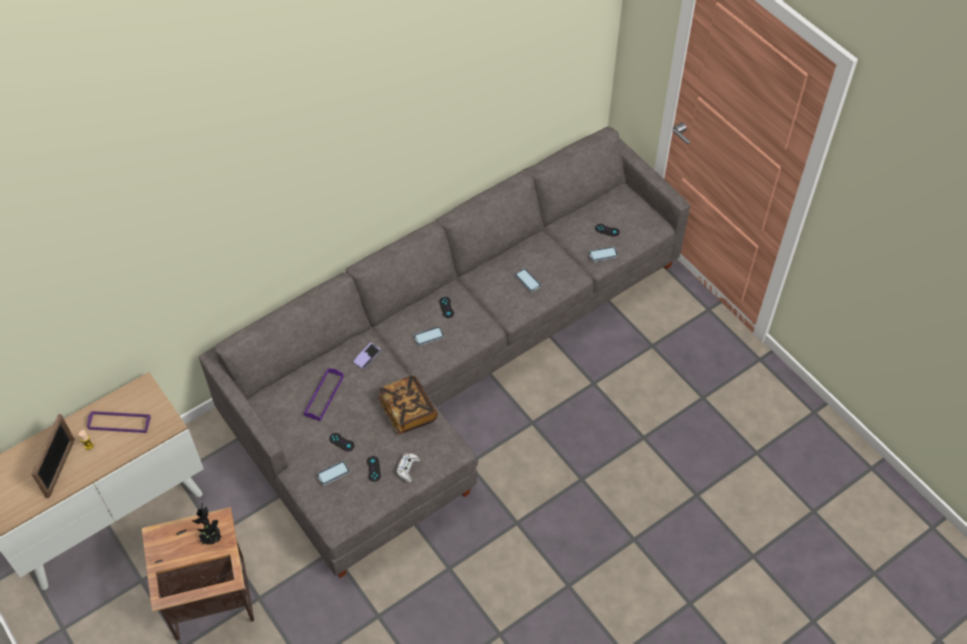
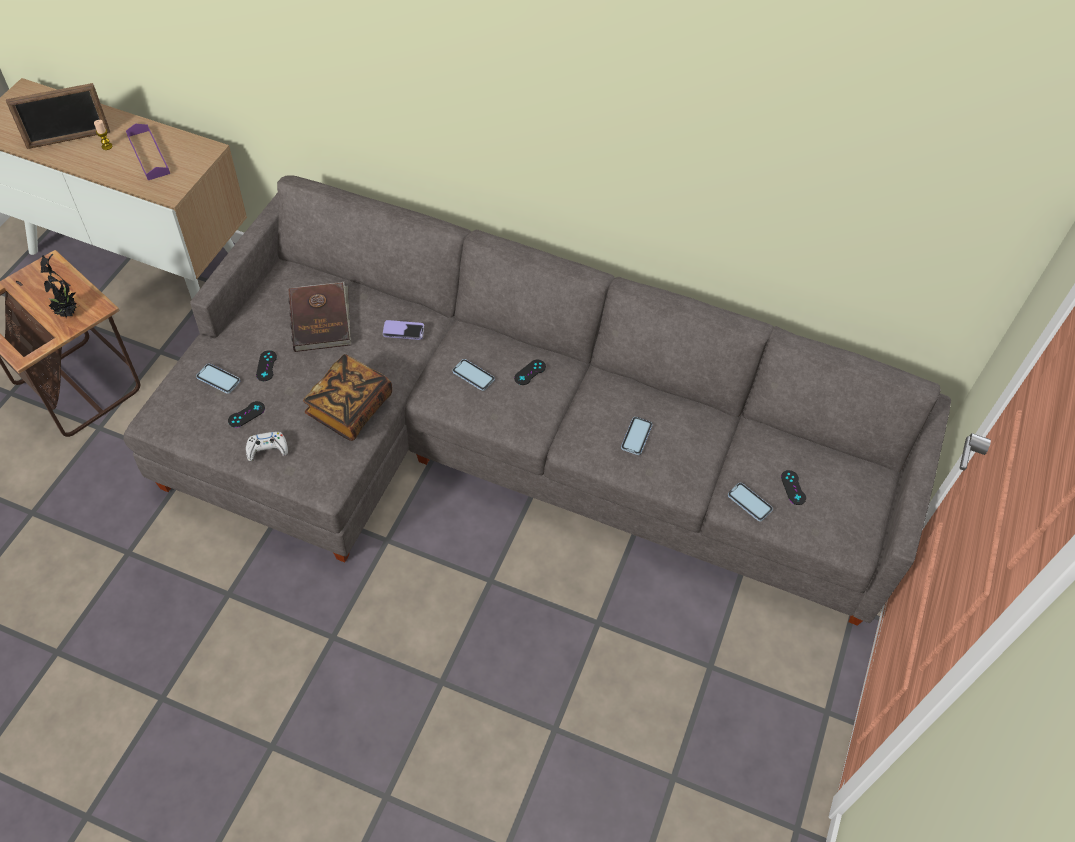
camera: 55 degrees right, 0 degrees up
(324, 396) = (321, 319): purple tray -> brown book

